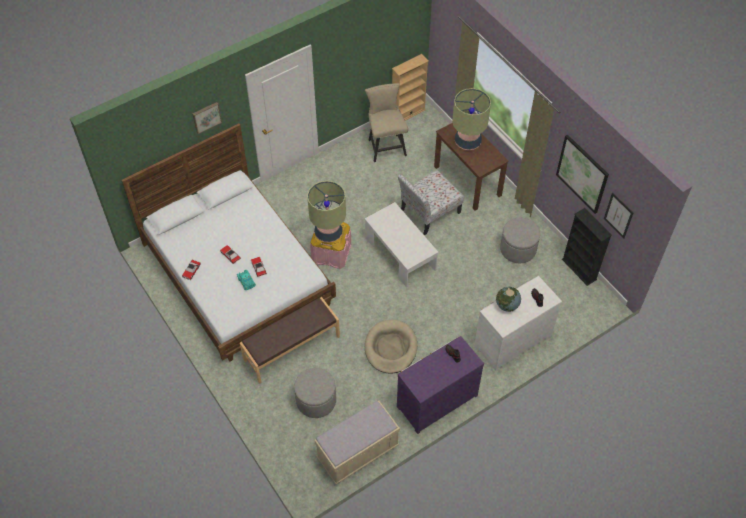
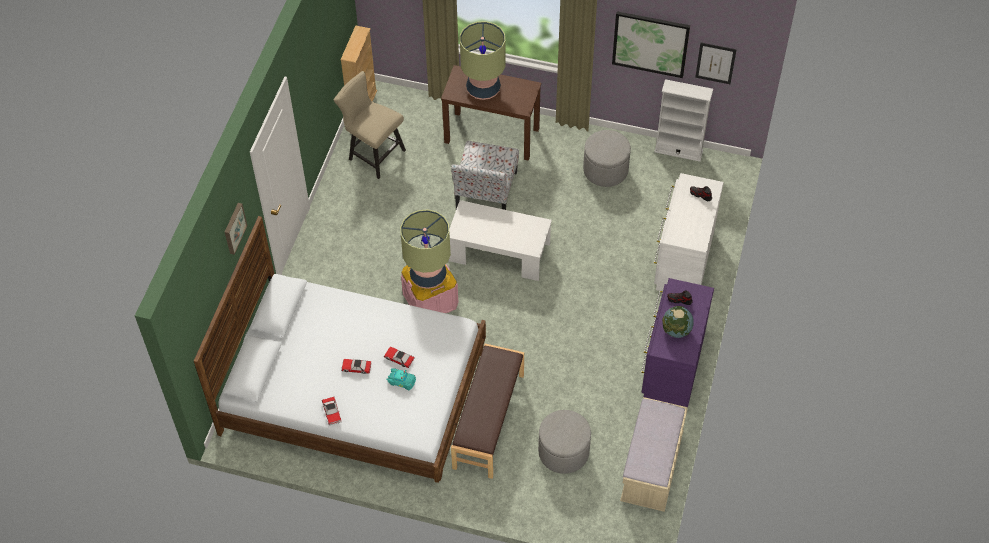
camera: 40 degrees left, 0 degrees up
(390, 348) = (583, 349): beige dog bed -> none
(507, 305) = (681, 220): globe -> globe (676, 330)
(579, 269) = (678, 151): black bookcase -> white bookcase

